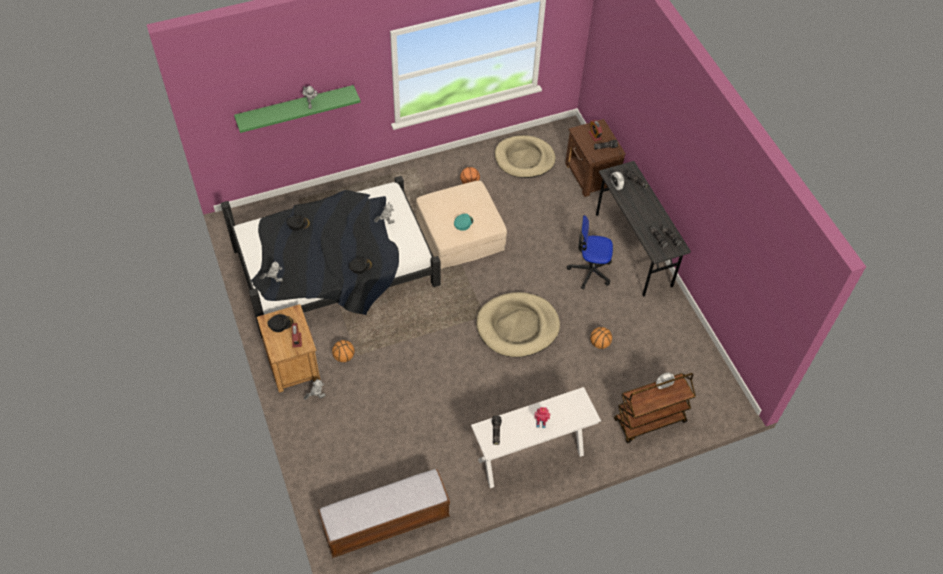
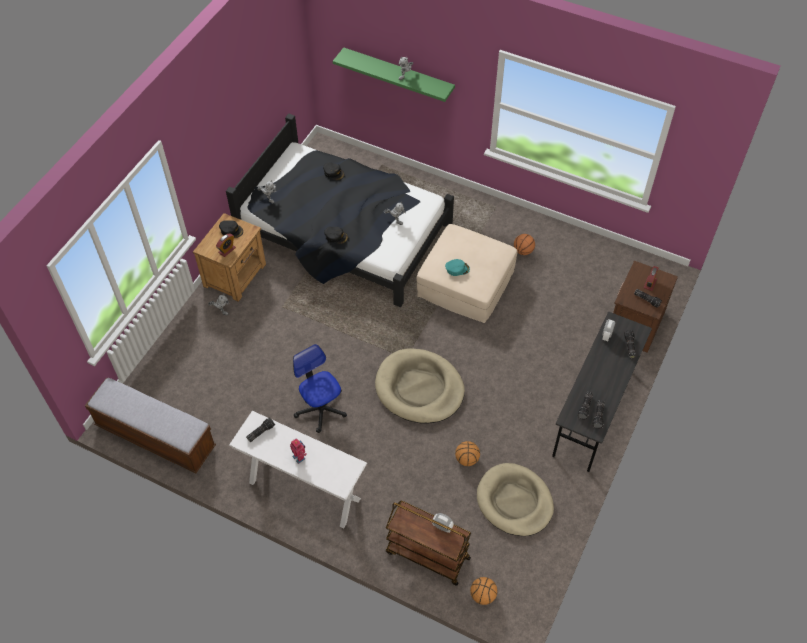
camera: 50 degrees right, 0 degrees up
(344, 357) = (272, 300): basketball -> basketball (483, 595)
(524, 159) = (593, 267): beige dog bed -> beige dog bed (514, 501)
(590, 271) = (533, 398): office chair -> office chair (321, 409)

